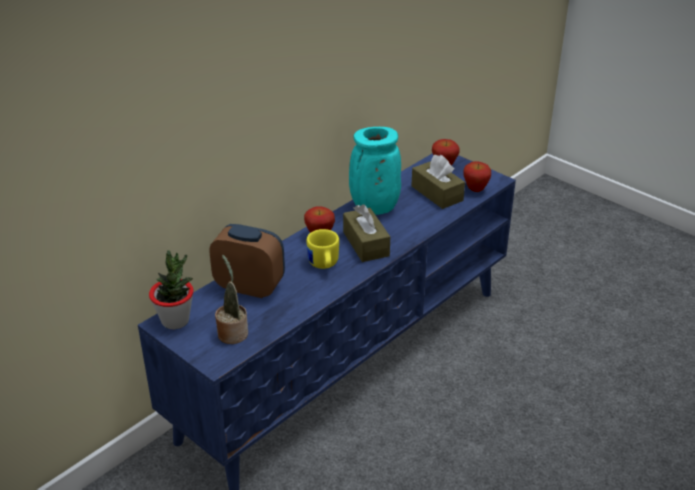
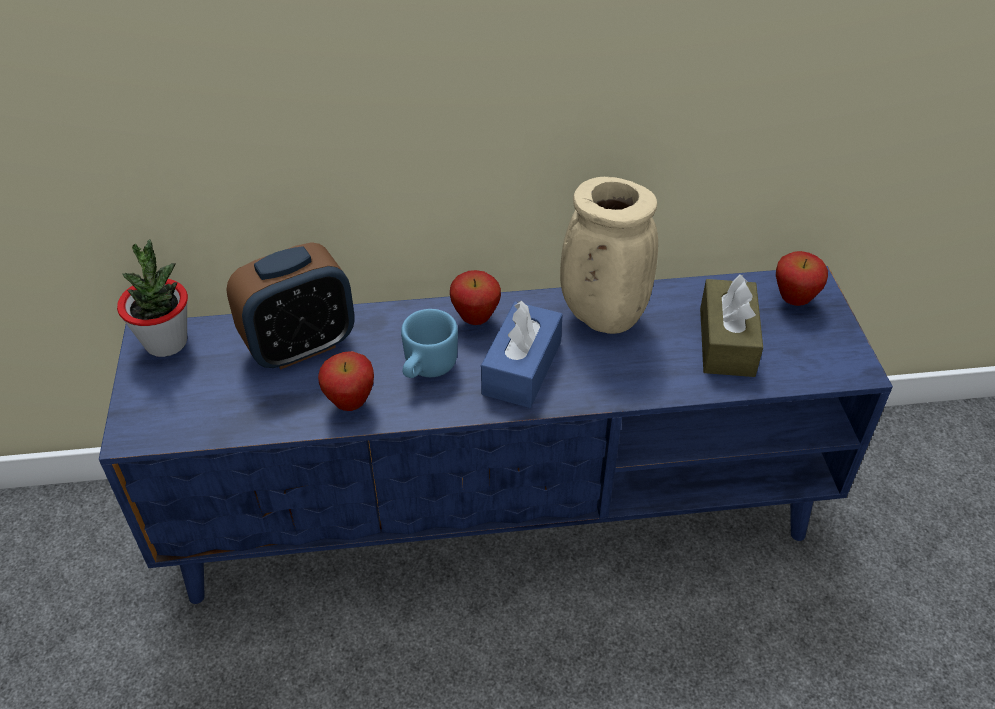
camera: 40 degrees right, 10 degrees up
(232, 332) = (201, 401): potted plant -> none
(250, 287) = (300, 346): alarm clock -> alarm clock turned 90 degrees clockwise
(323, 265) = (426, 369): yellow mug -> blue mug
(366, 244) = (522, 368): brown tissue box -> blue tissue box
(373, 209) = (600, 317): turquoise vase -> beige vase
(475, 190) = (798, 368): apple -> apple (350, 403)

